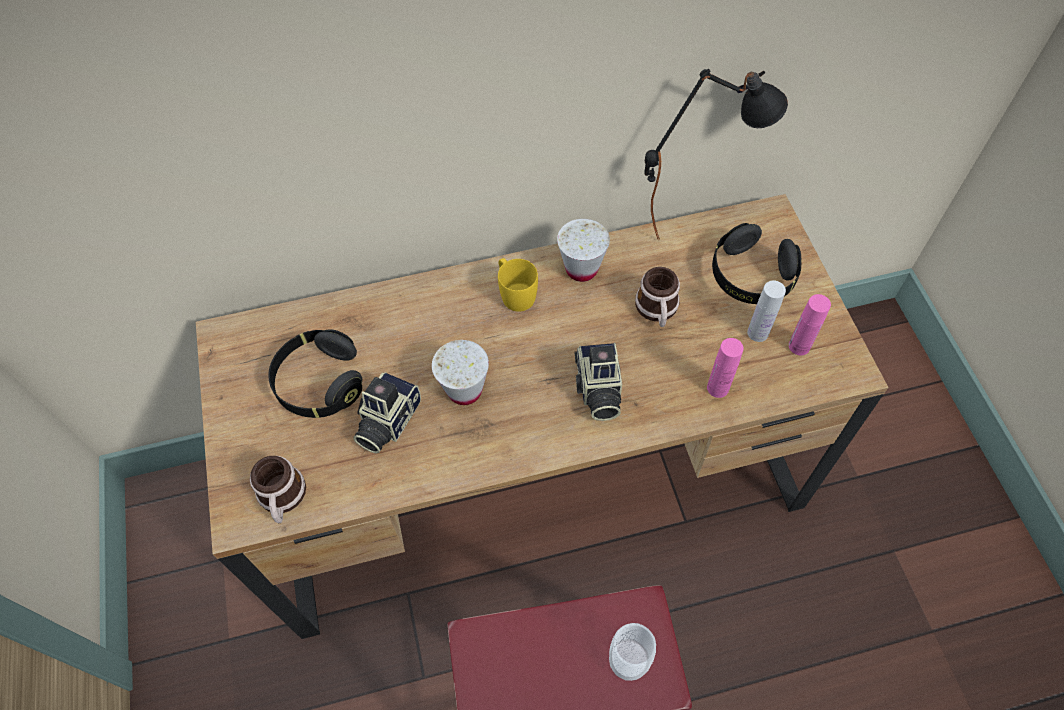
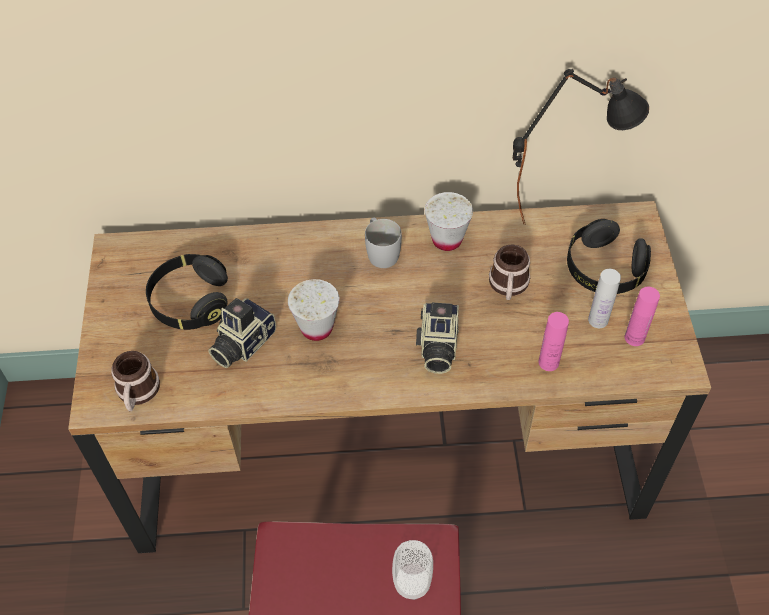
camera: 10 degrees right, 5 degrees down
(515, 293) = (381, 251): yellow mug -> white mug

